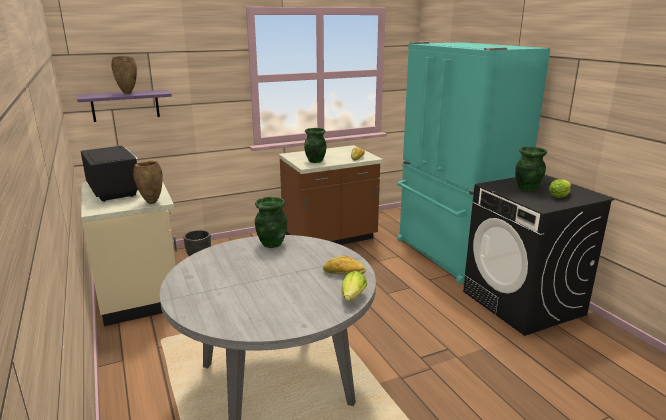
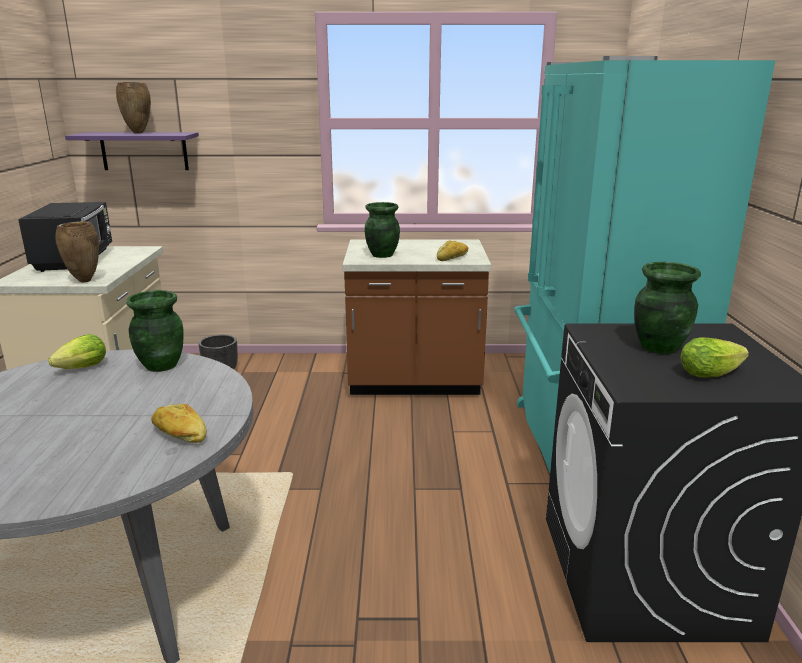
camera: 25 degrees right, 0 degrees up
(352, 299) = (121, 482): lettuce -> lettuce (79, 369)

